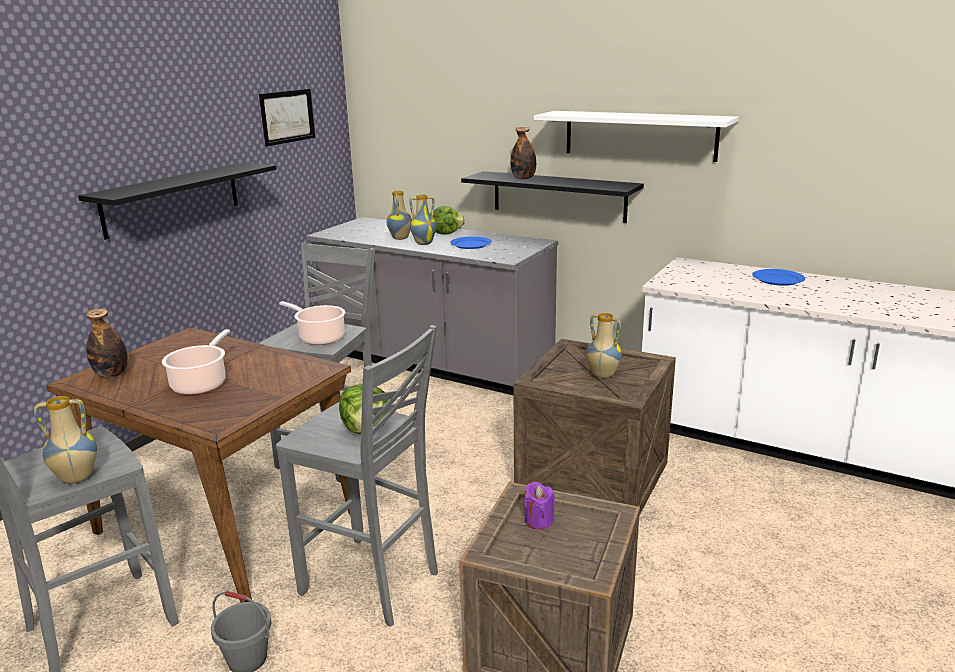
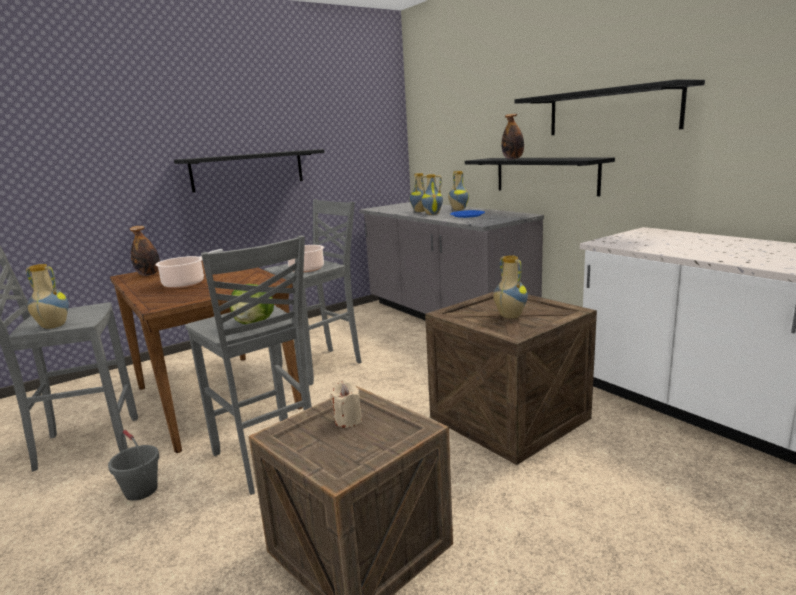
camera: 25 degrees right, 5 degrees down
(287, 116) = (350, 119): picture -> none
(446, 233) = (458, 209): lettuce -> vase
(538, 521) = (348, 420): purple candle -> beige candle
(639, 135) = (611, 111): white shelf -> black shelf
(778, 279) = (735, 244): blue plate -> none

